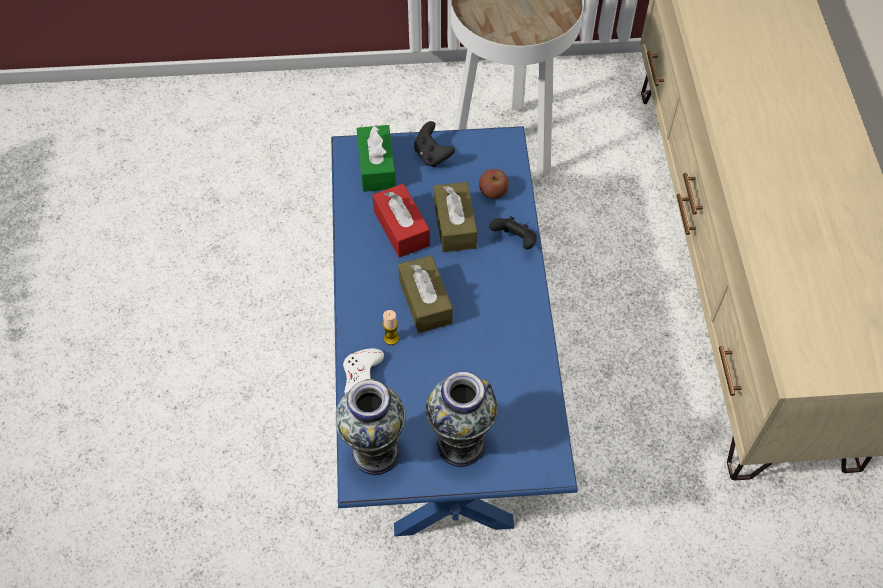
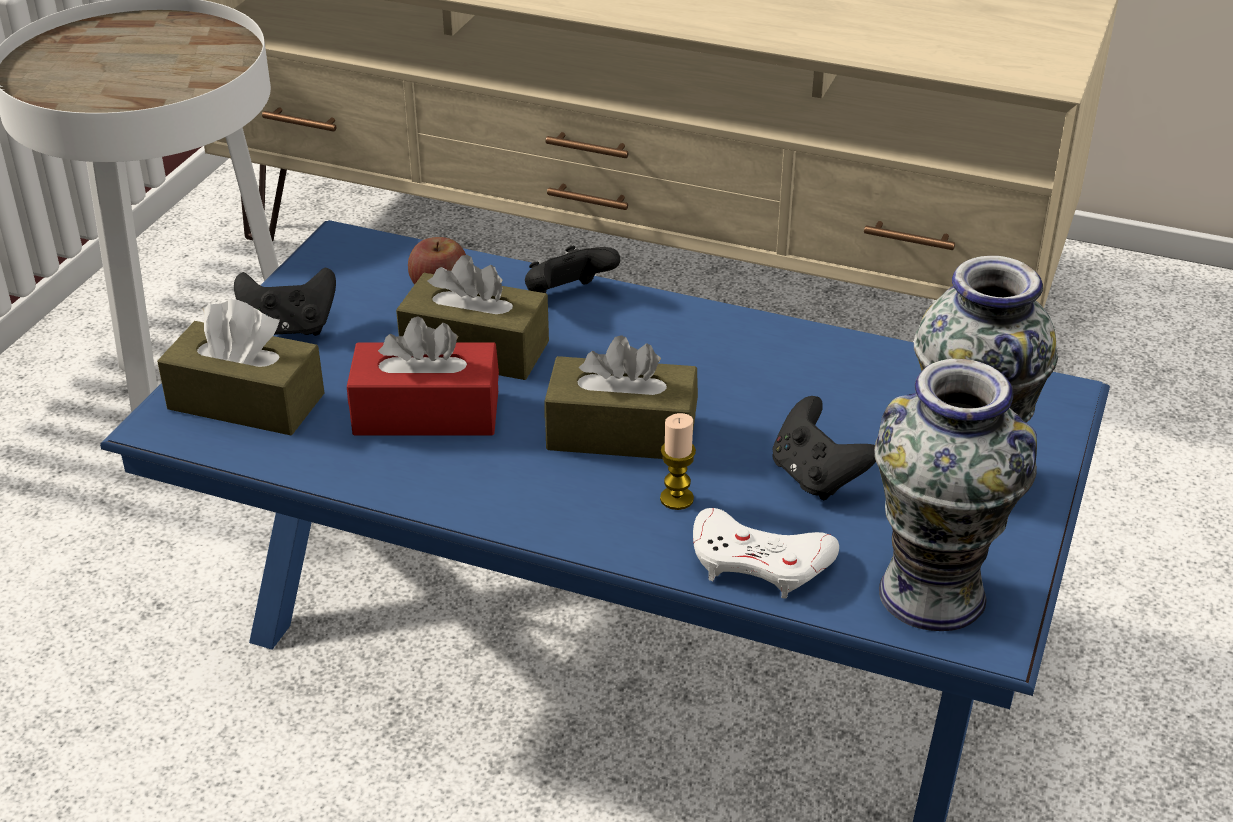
camera: 65 degrees left, 20 degrees down
(376, 166) = (246, 401): green tissue box -> brown tissue box
(432, 385) = (816, 477): none -> black game controller

